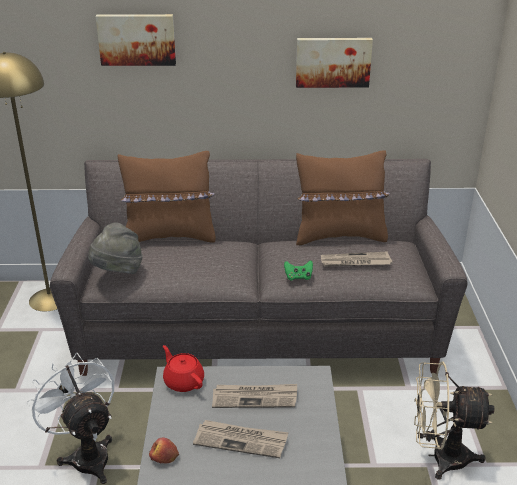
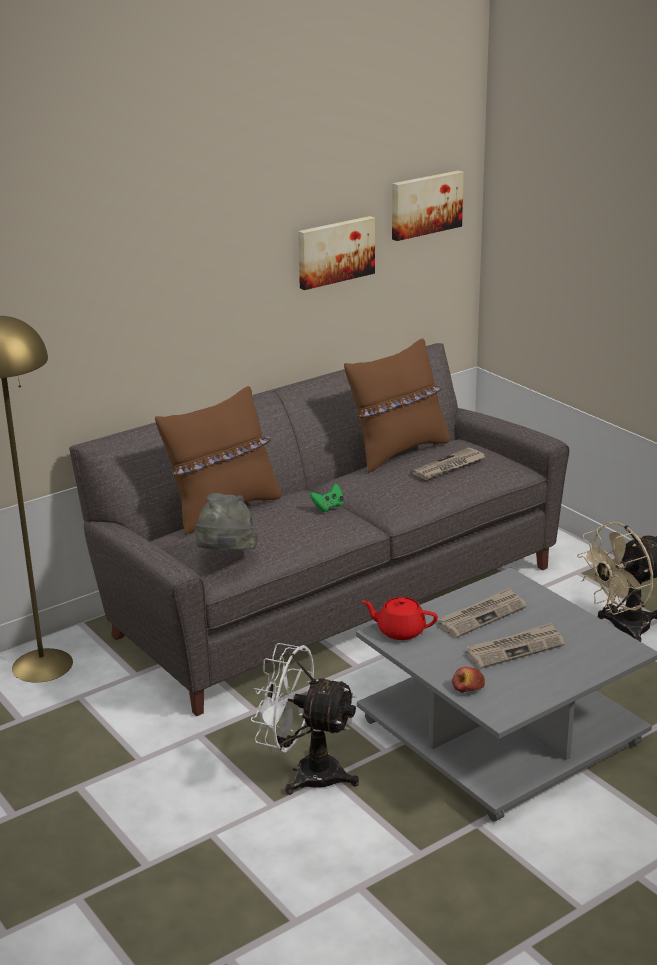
camera: 35 degrees left, 5 degrees down
(137, 39) = (125, 268): picture -> picture (425, 204)
(298, 277) = (413, 497): green game controller -> green game controller (328, 507)

